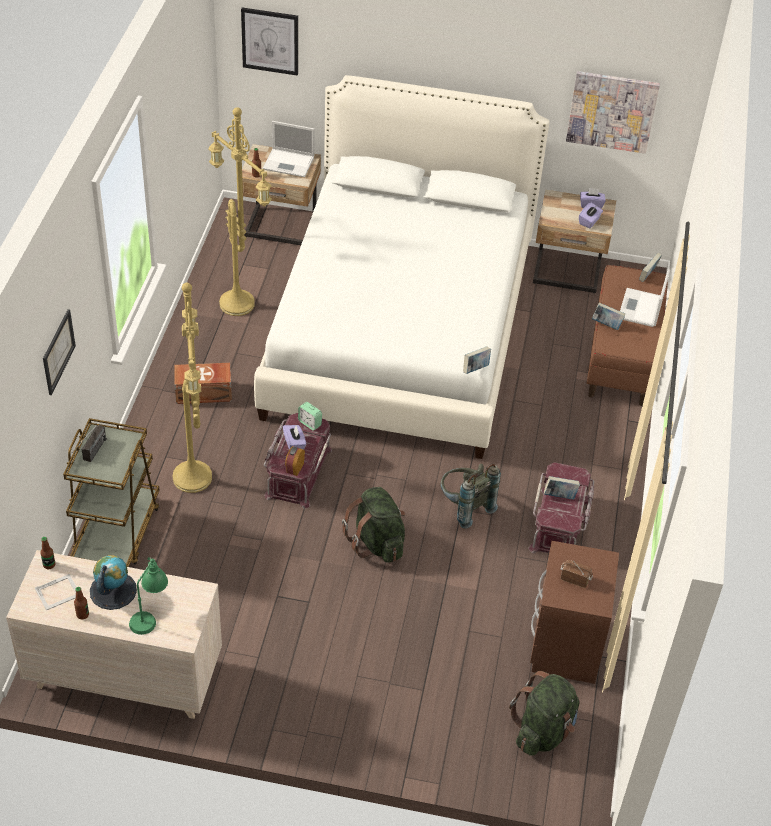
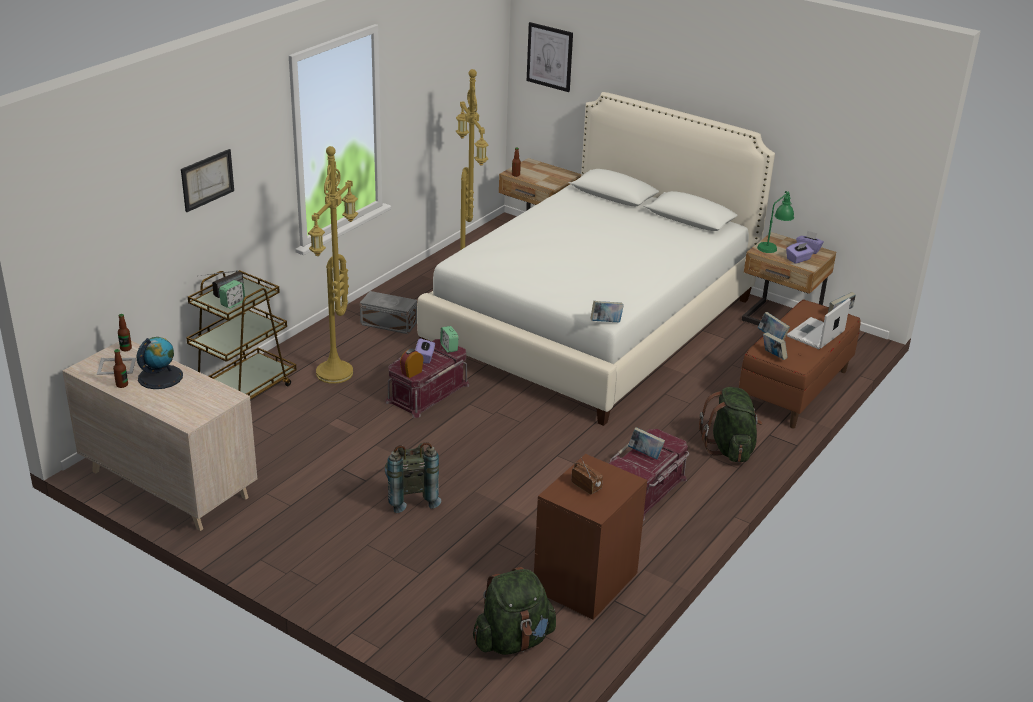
camera: 25 degrees right, 15 degrees down
(111, 465) = (233, 303): none -> alarm clock
(149, 615) = (175, 400): green table lamp -> green table lamp (773, 246)
(204, 393) = (389, 324): brown storage box -> grey storage box
(289, 163) = (550, 174): laptop -> none
(377, 542) = (460, 457): green backpack -> green backpack (729, 449)
(464, 507) = (560, 455): grey backpack -> grey backpack (410, 497)
(612, 111) = (836, 153): picture -> none
(620, 348) = (773, 356): none -> book

